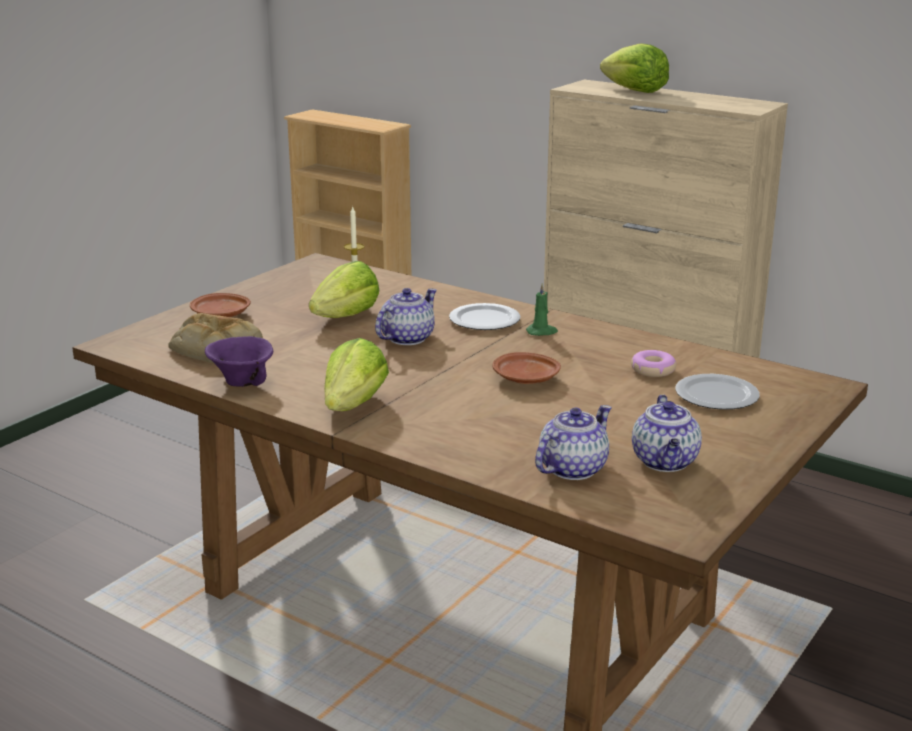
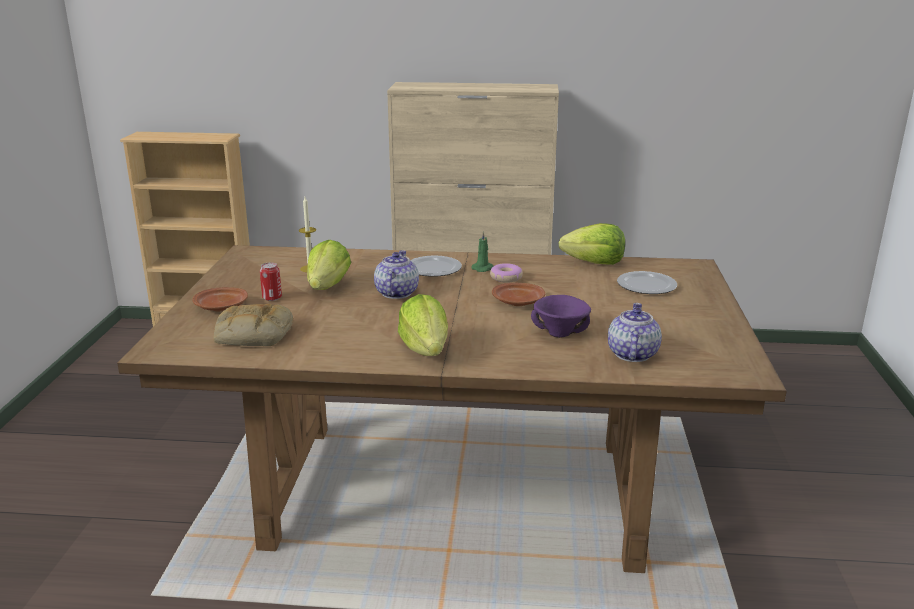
camera: 30 degrees left, 0 degrees up
(240, 383) = (313, 355): purple bowl -> purple bowl (559, 334)
(278, 316) = (272, 298): none -> can
(634, 91) = (447, 85): lettuce -> lettuce (594, 263)
(652, 370) = (587, 278): donut -> donut (506, 278)
(665, 462) = (678, 335): teapot -> none

